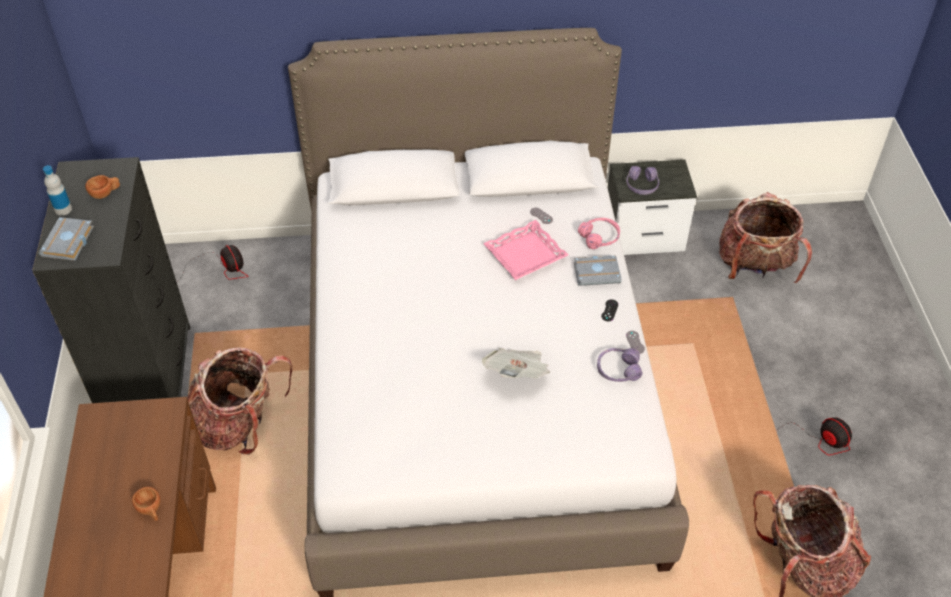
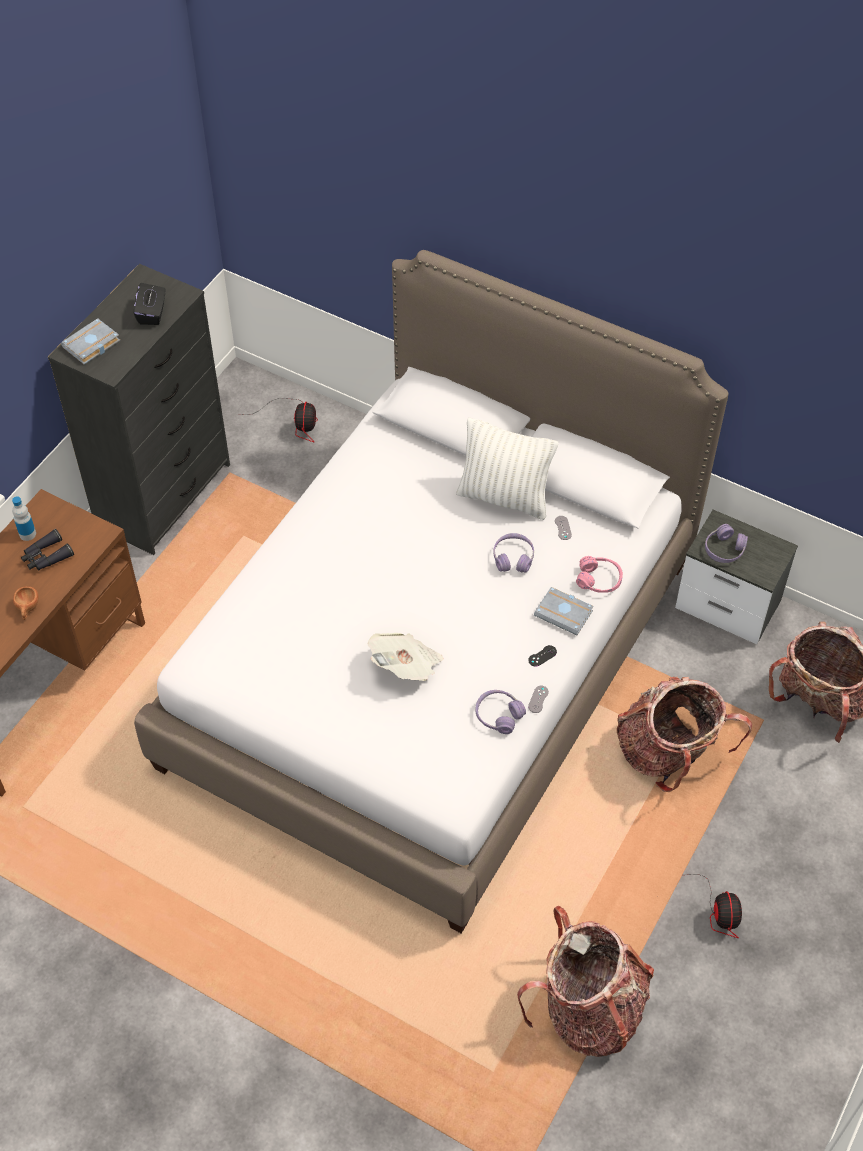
camera: 35 degrees right, 5 degrees up
(63, 209) = (109, 312): bottle -> bottle (27, 534)
(105, 193) = (152, 313): brown cup -> black tissue box
(132, 457) = (46, 556): none -> black binoculars
(239, 424) = (204, 578): backpack -> backpack (669, 753)
(479, 216) = (504, 497): none -> white pillow
(525, 254) = (513, 558): pink tray -> purple headphones

